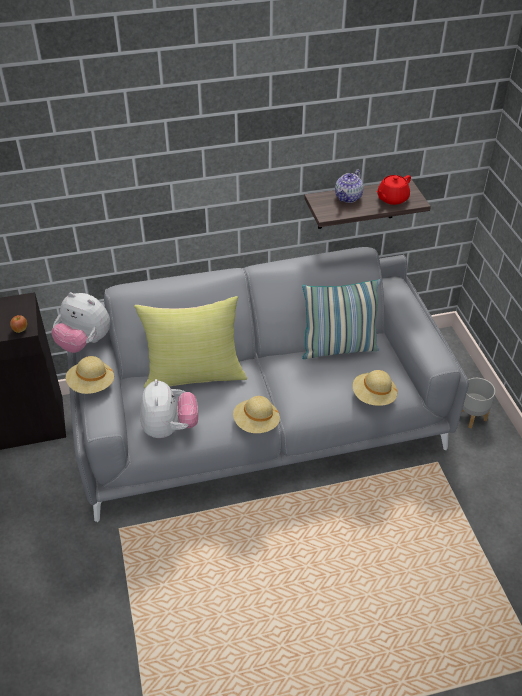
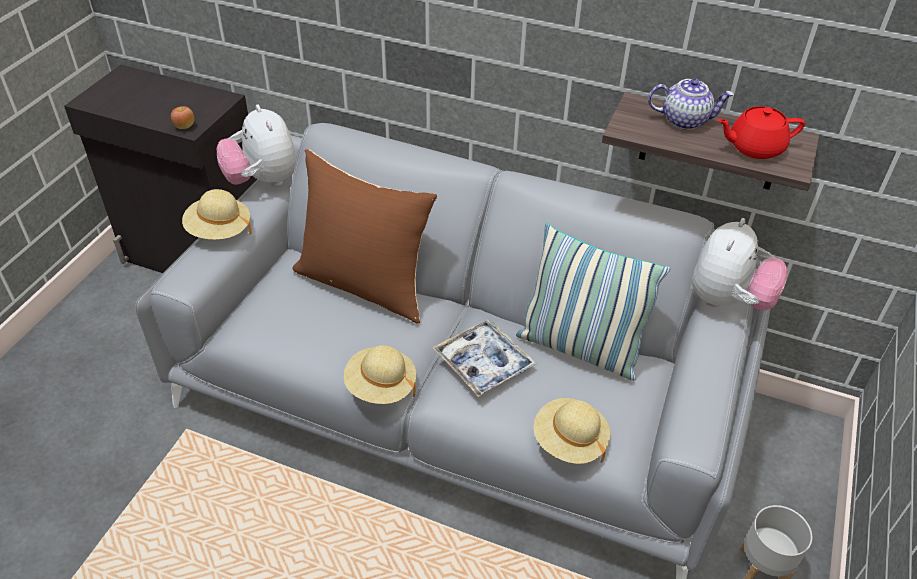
camera: 35 degrees right, 0 degrees up
(169, 428) = (274, 333): plush toy -> plush toy (728, 300)
(194, 374) = (365, 284): yellow pillow -> brown pillow
(300, 381) = (483, 363): none -> tray
(348, 198) = (685, 120): teapot -> teapot turned 150 degrees counterclockwise

